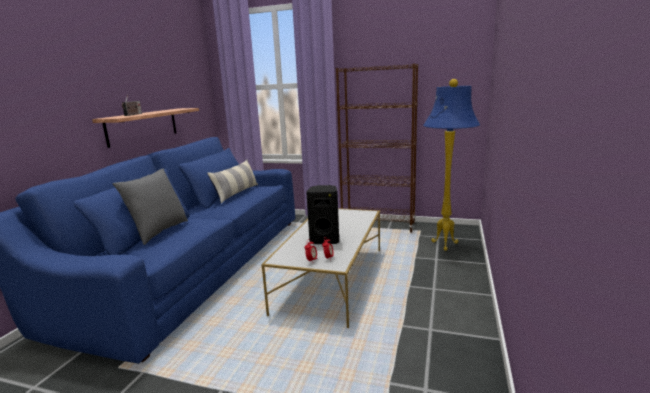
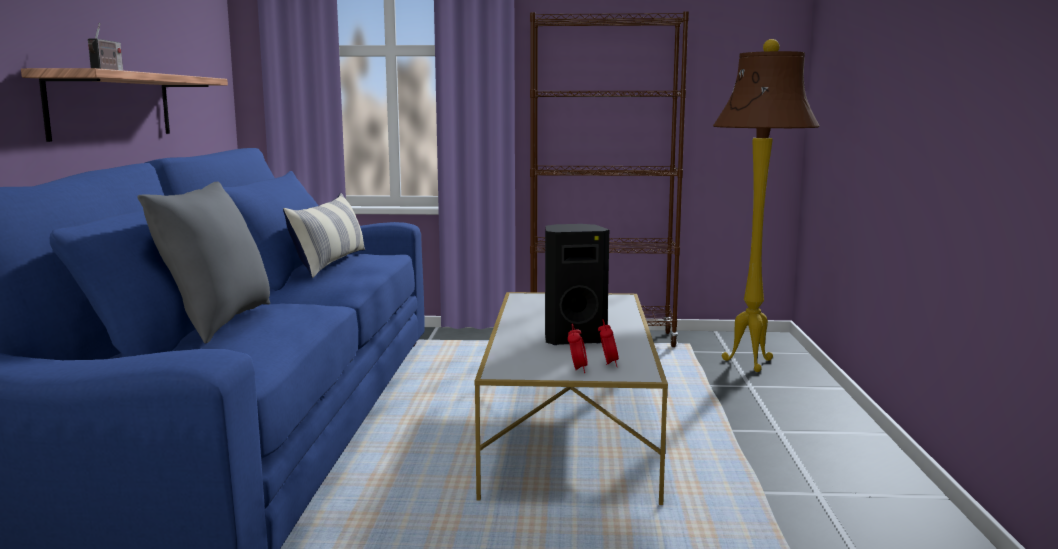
camera: 15 degrees left, 5 degrees down
(445, 245) = (752, 364): blue floor lamp -> brown floor lamp

